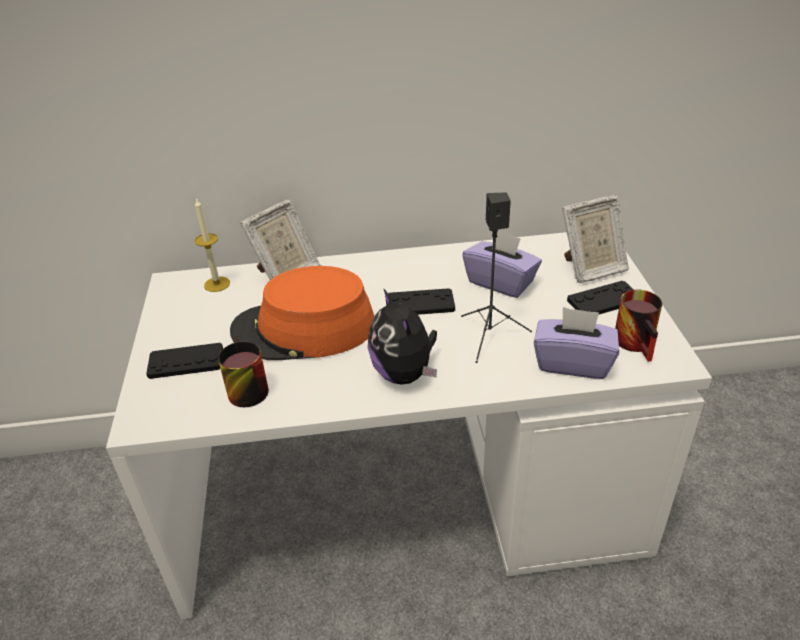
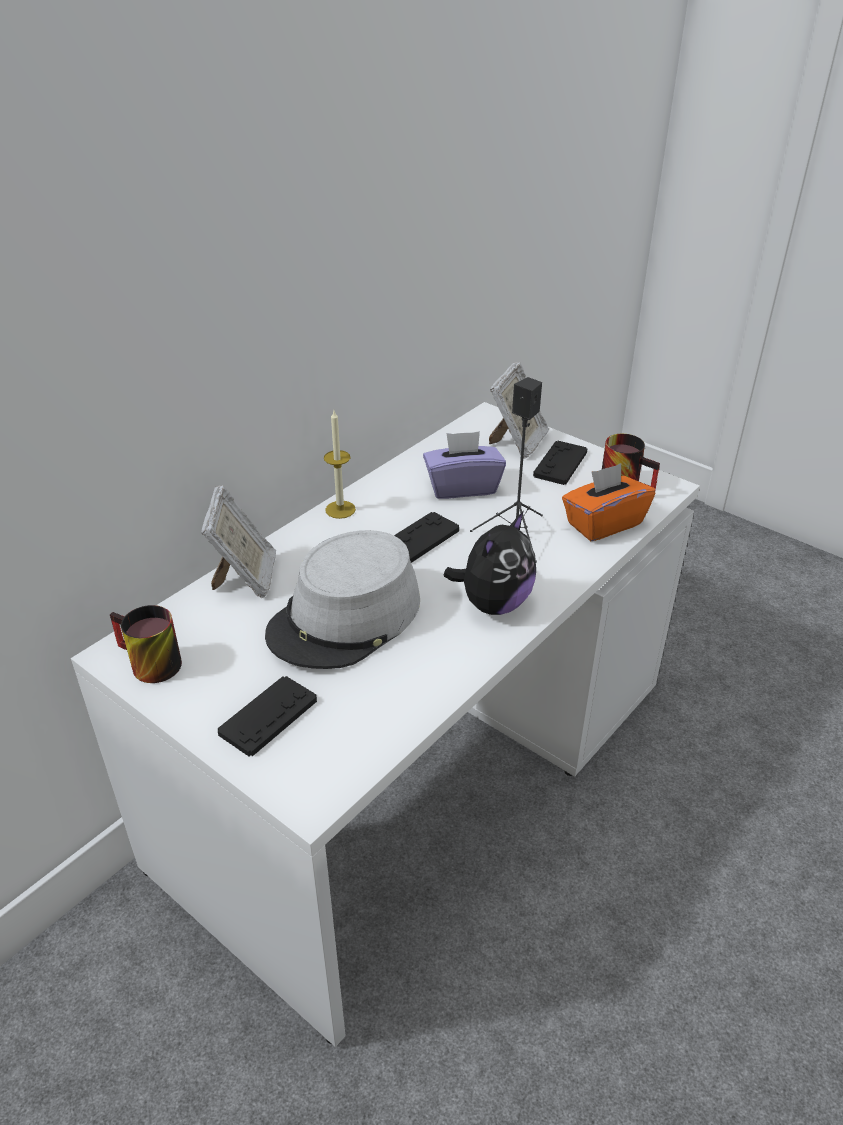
camera: 45 degrees left, 0 degrees up
(217, 284) = (178, 627): candle -> candle (340, 509)
(243, 388) = (368, 702): mug -> mug (147, 665)
(304, 329) = (346, 618): orange hat -> grey hat
(404, 373) = (493, 603): plush toy -> plush toy turned 75 degrees counterclockwise
(572, 363) = (603, 523): purple tissue box -> orange tissue box

